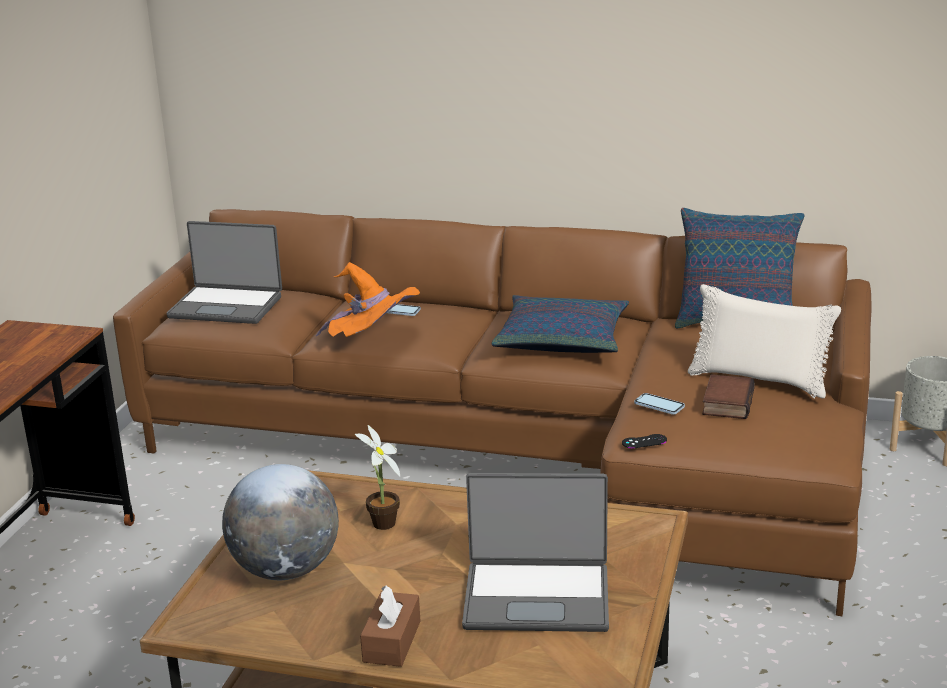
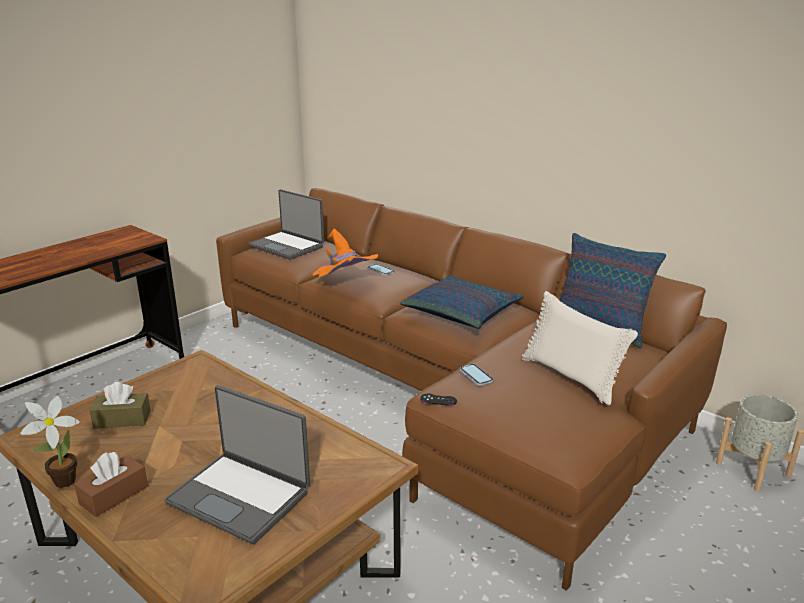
camera: 25 degrees right, 0 degrees up
(285, 570) = (122, 419): globe -> brown tissue box
(382, 526) = (211, 408): potted plant -> potted plant (61, 483)
(726, 402) = (526, 387): book -> none

